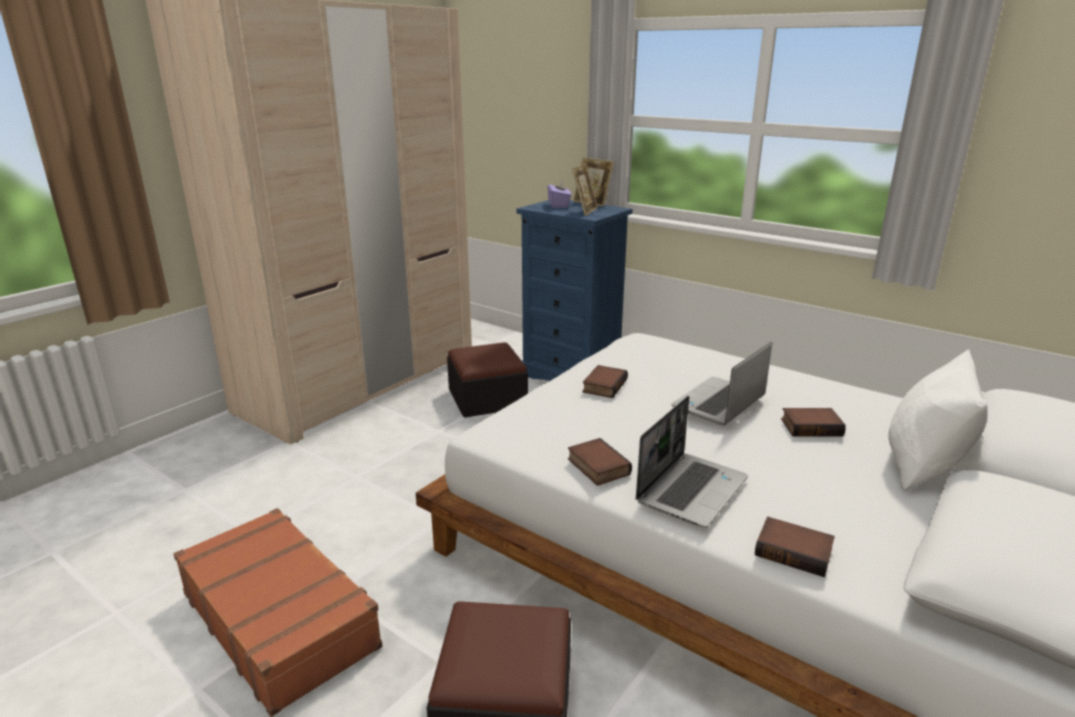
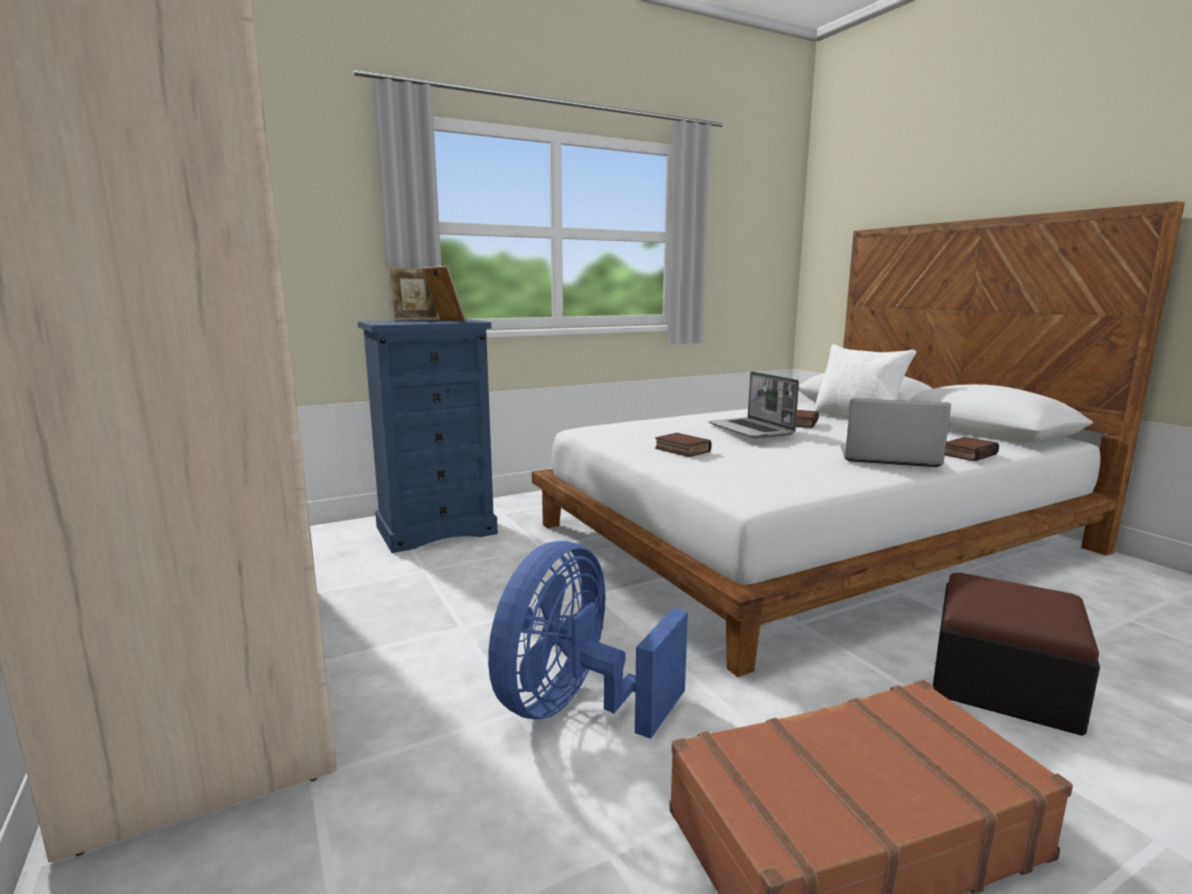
camera: 65 degrees left, 10 degrees down
(369, 494) = (576, 707): none -> blue fan
(487, 398) = (422, 581): ottoman -> none
(559, 205) = (397, 321): purple tissue box -> none
(596, 466) = (842, 473): book -> none
(691, 490) = (887, 457): laptop -> laptop turned 45 degrees counterclockwise

